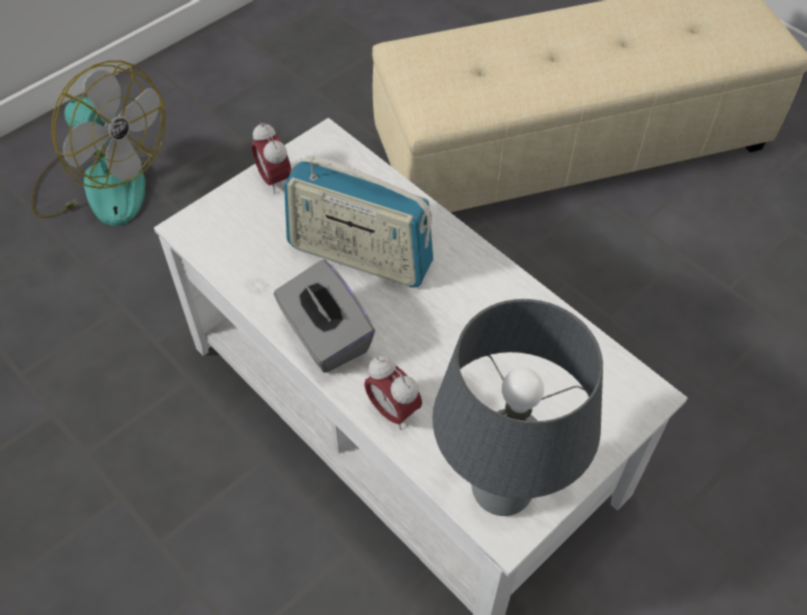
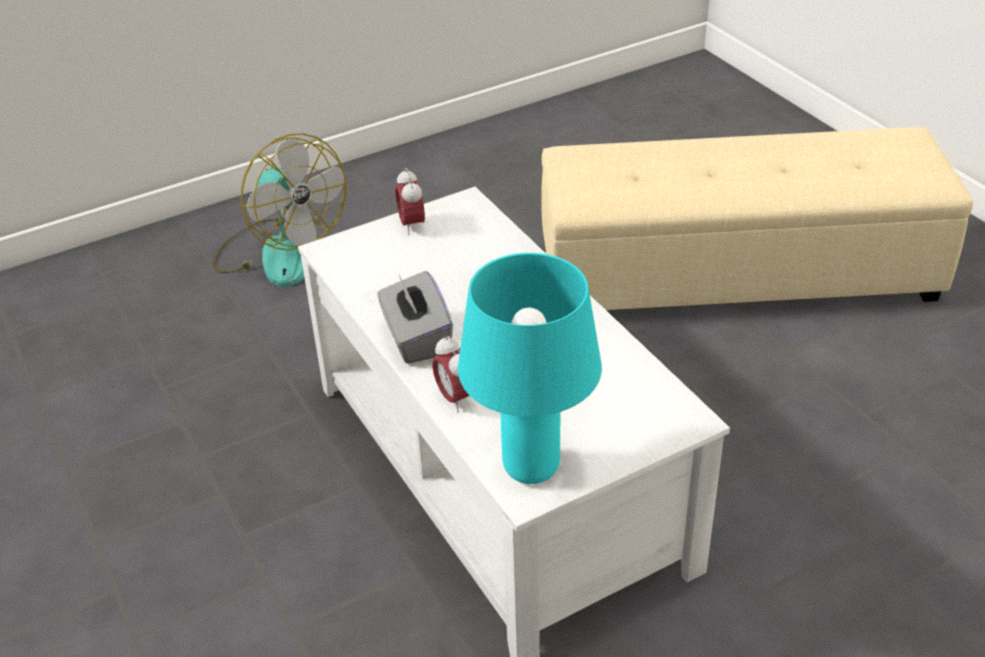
camera: 15 degrees right, 15 degrees down
(359, 256) = (466, 287): radio -> none
(500, 492) = (529, 468): grey table lamp -> turquoise table lamp

